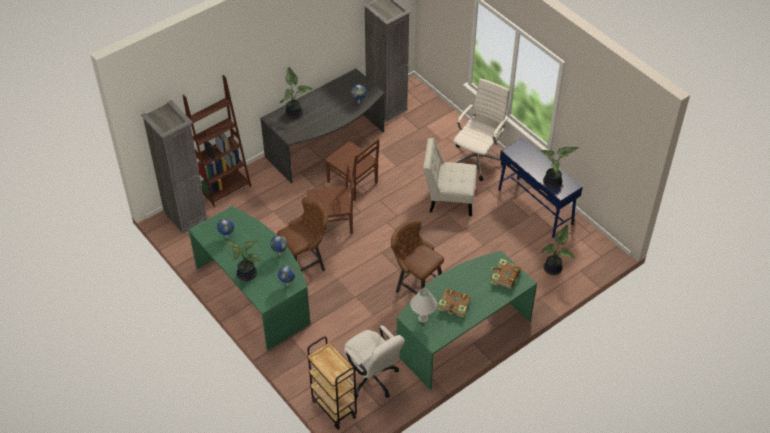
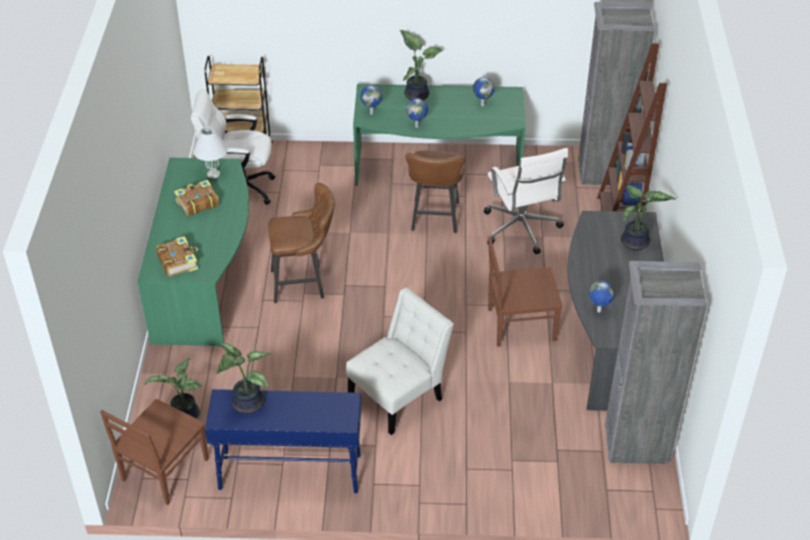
camera: 130 degrees right, 5 degrees down
(332, 223) = (473, 272): brown chair -> brown chair (163, 471)
(478, 159) = (435, 474): white office chair -> white office chair (521, 230)

